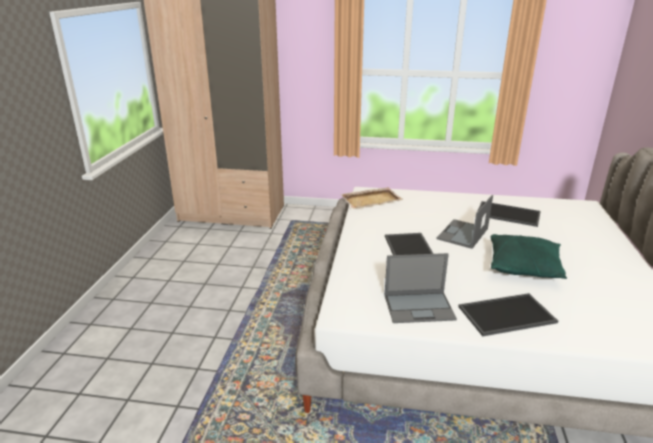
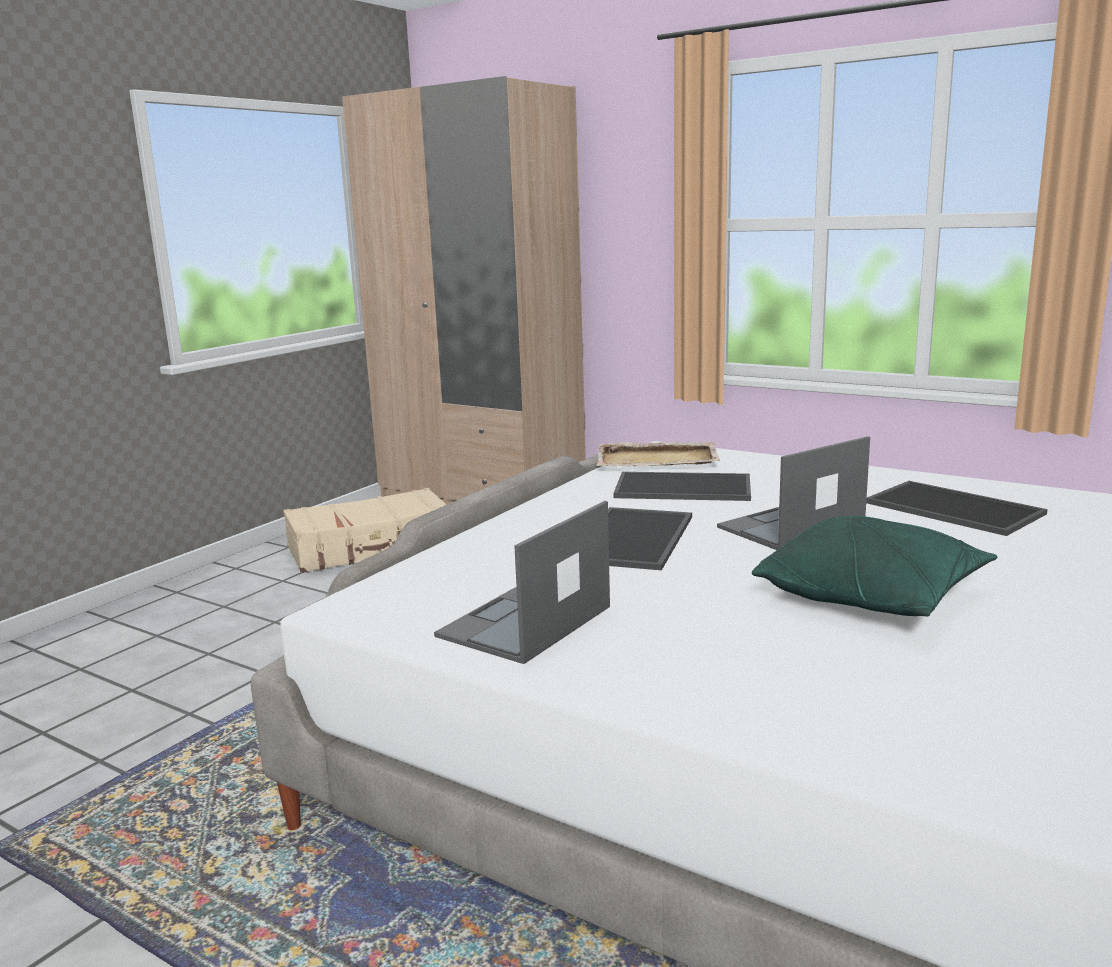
camera: 25 degrees right, 10 degrees down
(198, 251) = (371, 547): none -> beige suitcase
(419, 307) = (524, 623): laptop -> laptop turned 105 degrees clockwise
(506, 315) = (706, 670): tray -> tray (681, 488)

